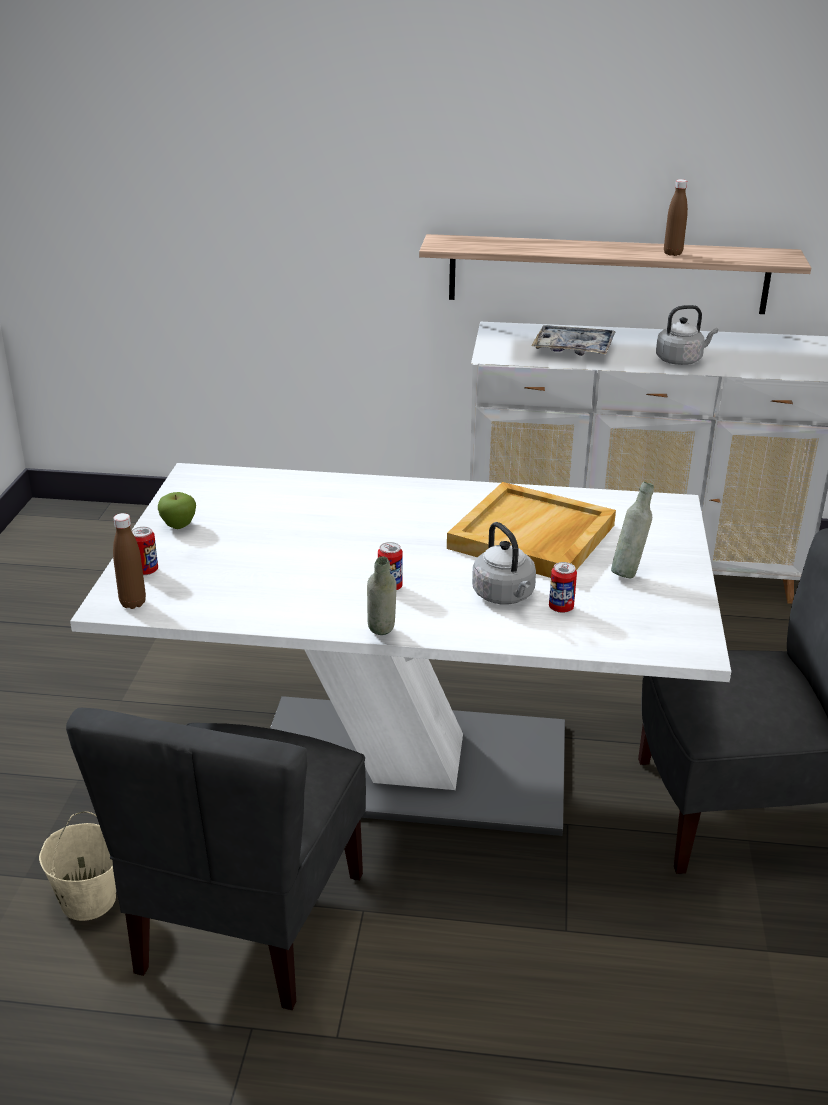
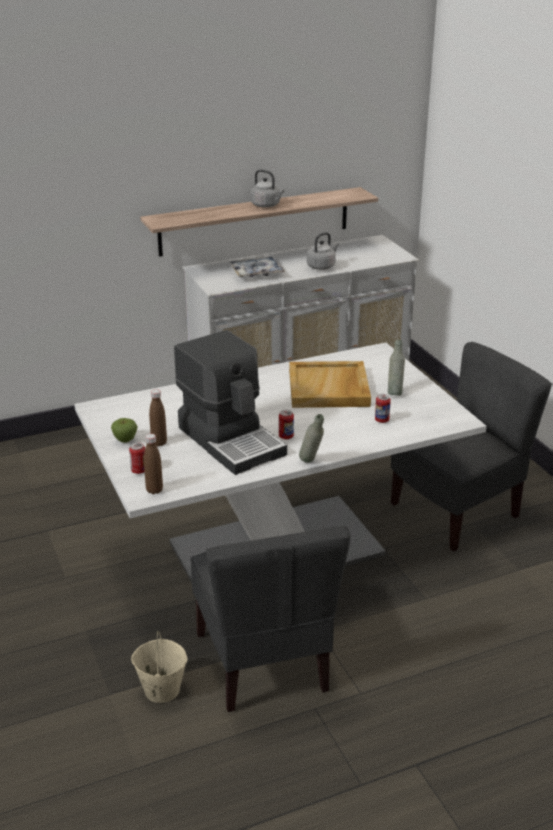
camera: 30 degrees left, 0 degrees up
(311, 568) = (232, 440): none -> coffee machine
(505, 596) = (349, 423): grey kettle -> grey kettle (267, 205)
(672, 253) = (298, 202): brown bottle -> brown bottle (159, 443)

